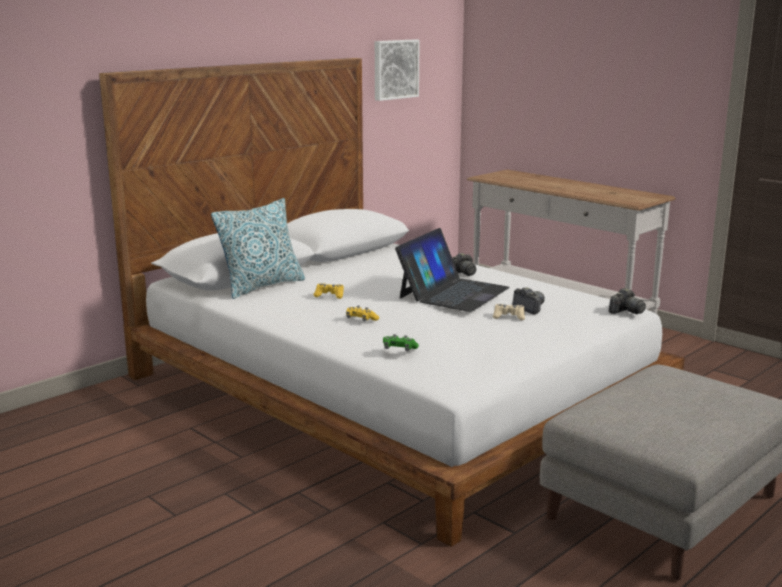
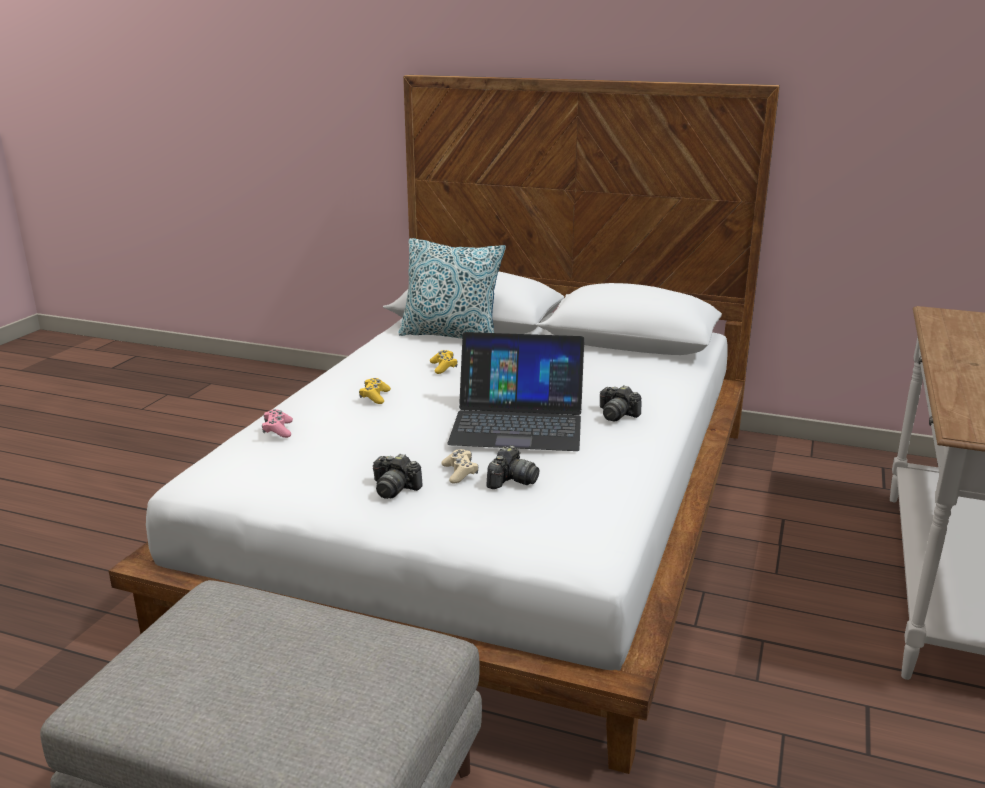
camera: 65 degrees right, 5 degrees up
(394, 69) = (875, 110): picture -> none
(399, 349) = (278, 430): green game controller -> pink game controller
(626, 311) = (571, 557): camera -> camera (394, 489)

